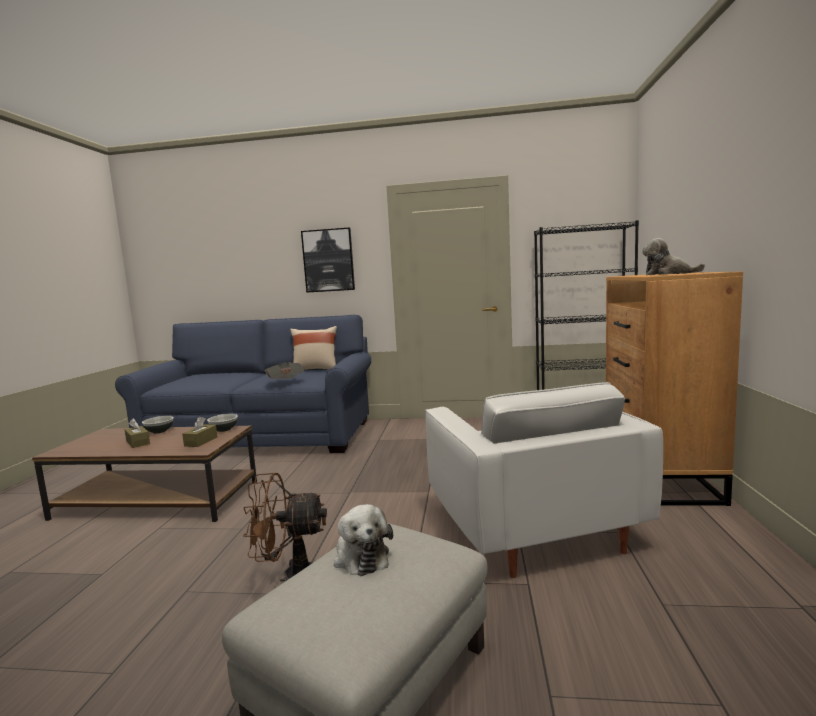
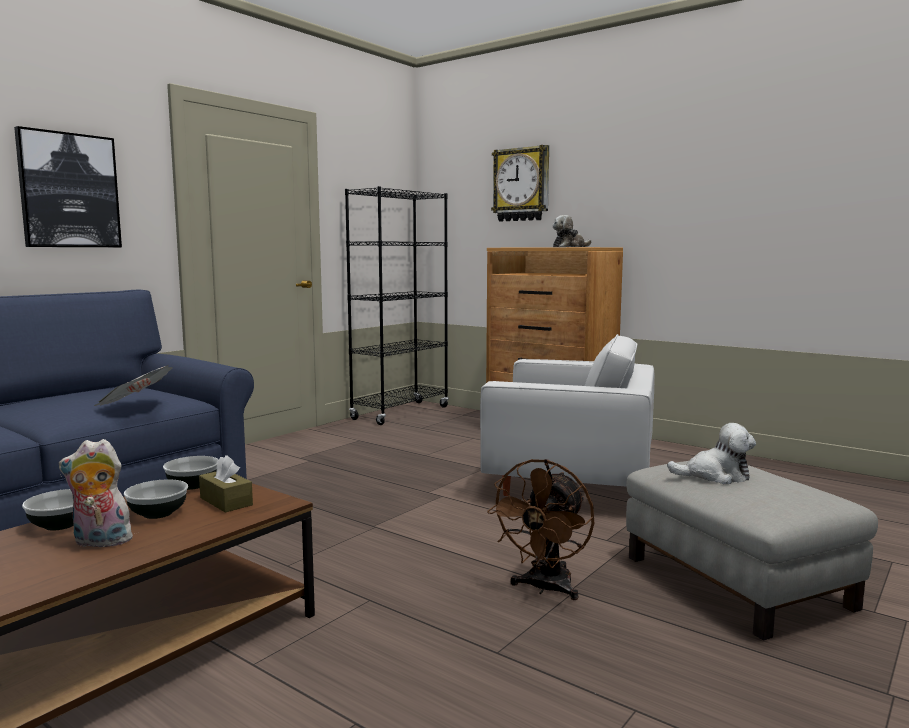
camera: 60 degrees left, 0 degrees up
(138, 442) = (99, 542): brown tissue box -> plush toy
(178, 438) = (158, 514): none -> bowl
(315, 370) = (99, 390): beige pillow -> none
(684, 202) = (521, 184): none -> wall clock

